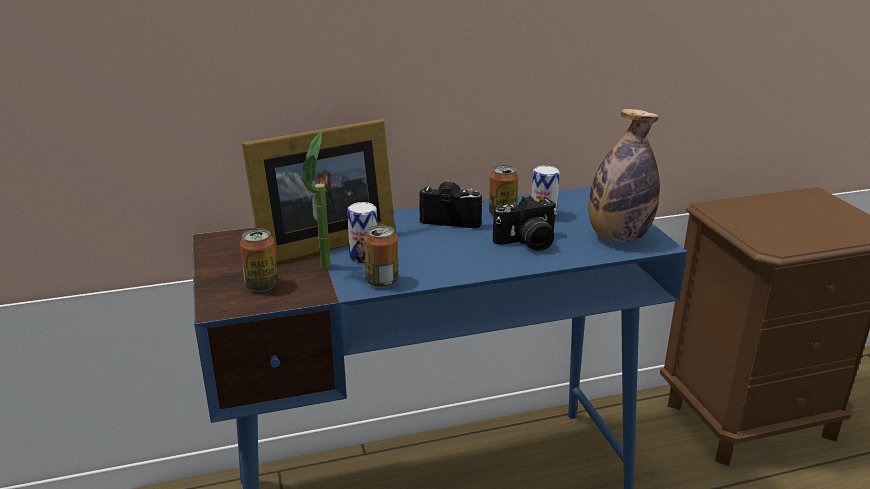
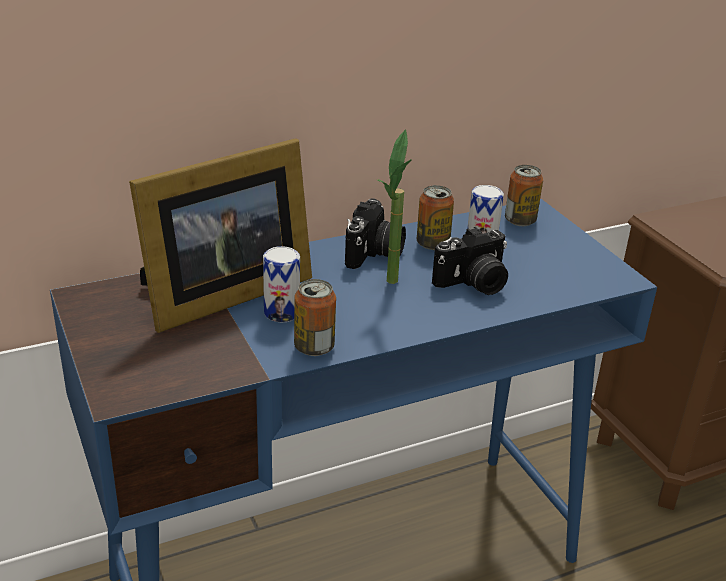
camera: 10 degrees left, 5 degrees up
(262, 285) = (165, 361): can -> can (520, 221)
(322, 271) = (235, 336): potted plant -> potted plant (392, 287)
(452, 219) = (374, 253): camera -> camera turned 105 degrees clockwise
(618, 237) = (575, 271): bottle -> none

